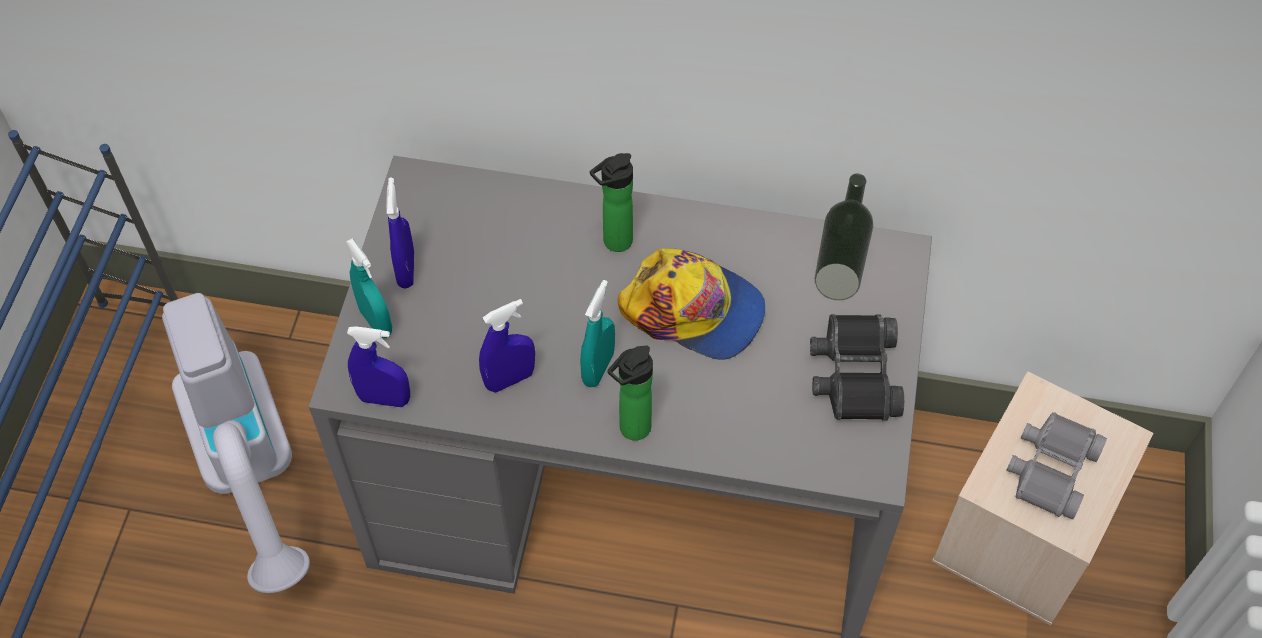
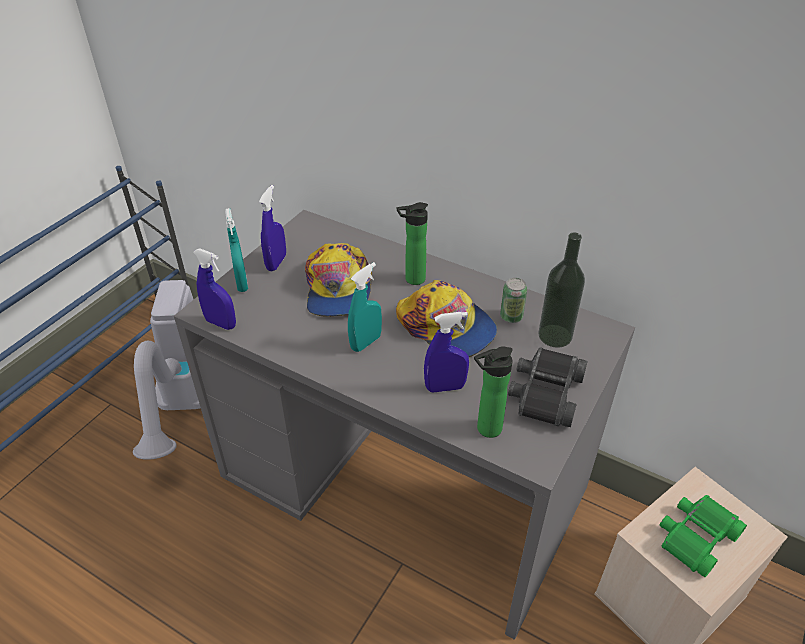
camera: 20 degrees right, 15 degrees down
(510, 379) = (305, 333): blue spray bottle -> blue spray bottle (445, 387)
(518, 290) = (338, 288): none -> cap
(631, 430) = (369, 383): bottle -> bottle (485, 429)
(771, 267) = (511, 317): none -> can
(1050, 469) = (695, 537): grey binoculars -> green binoculars

